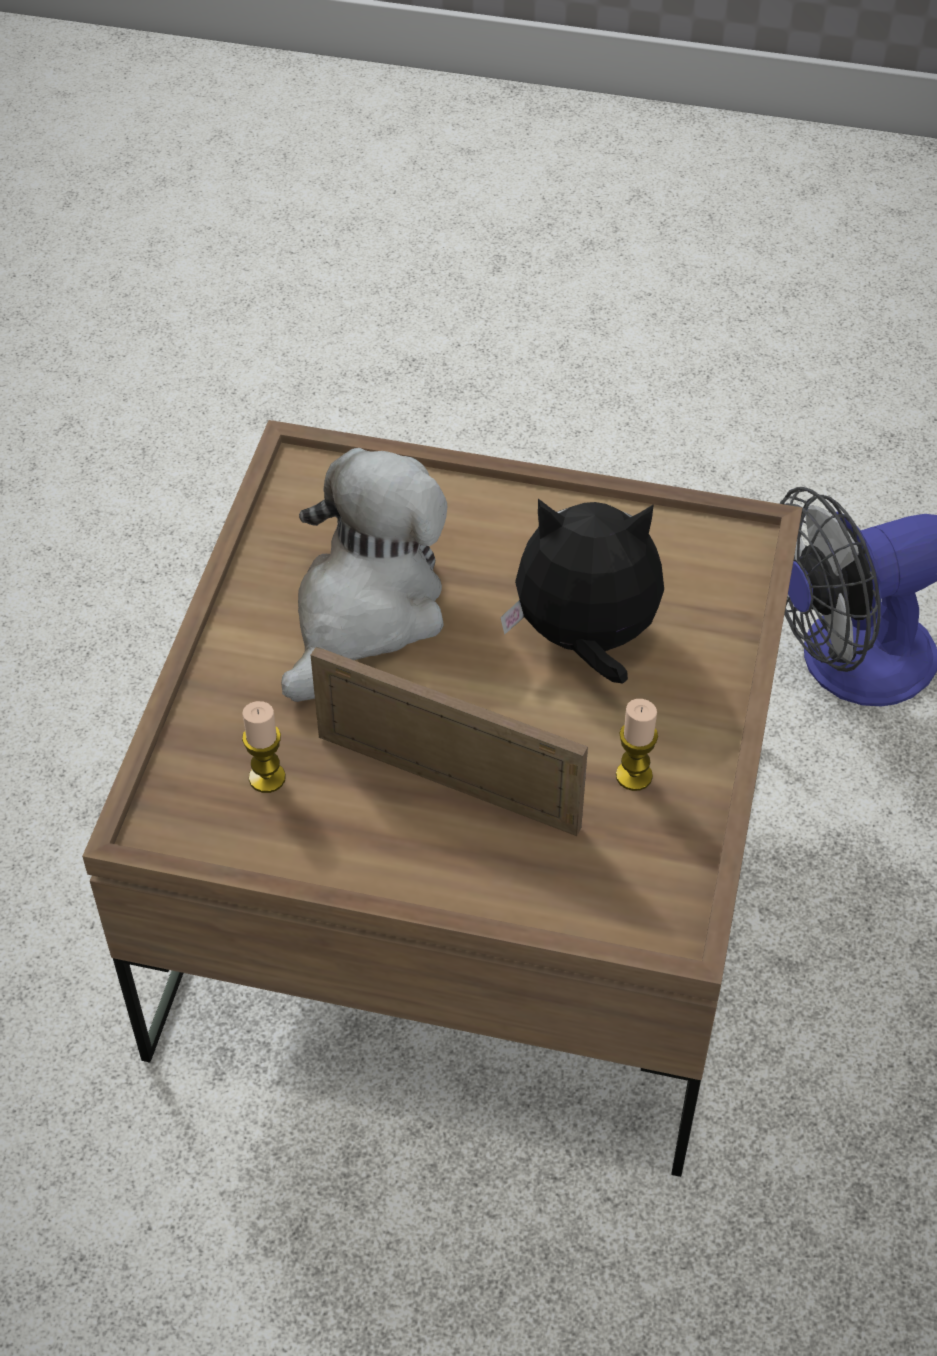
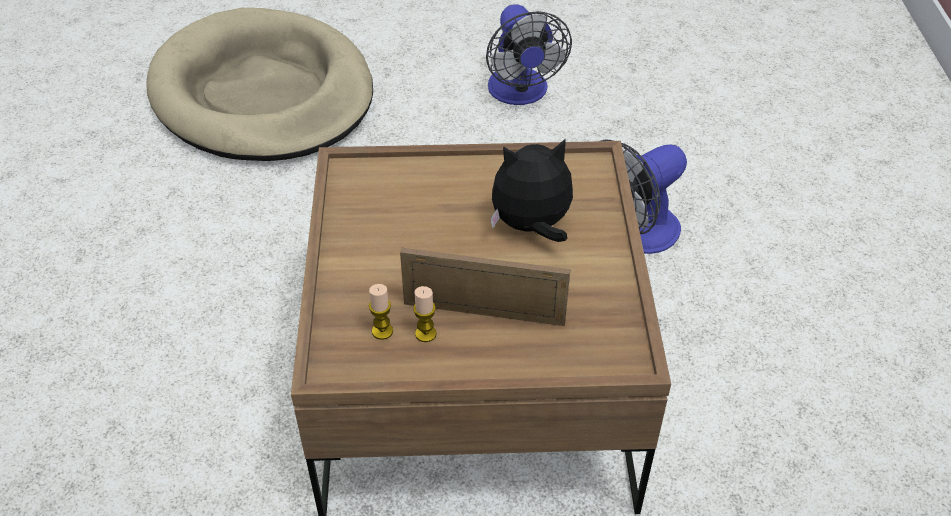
camera: 15 degrees left, 5 degrees down
(269, 269) = (263, 94): none -> beige dog bed
(365, 612) = (406, 235): plush toy -> none
(634, 776) = (583, 289): candle -> candle (425, 334)
(727, 348) = (520, 93): none -> fan

